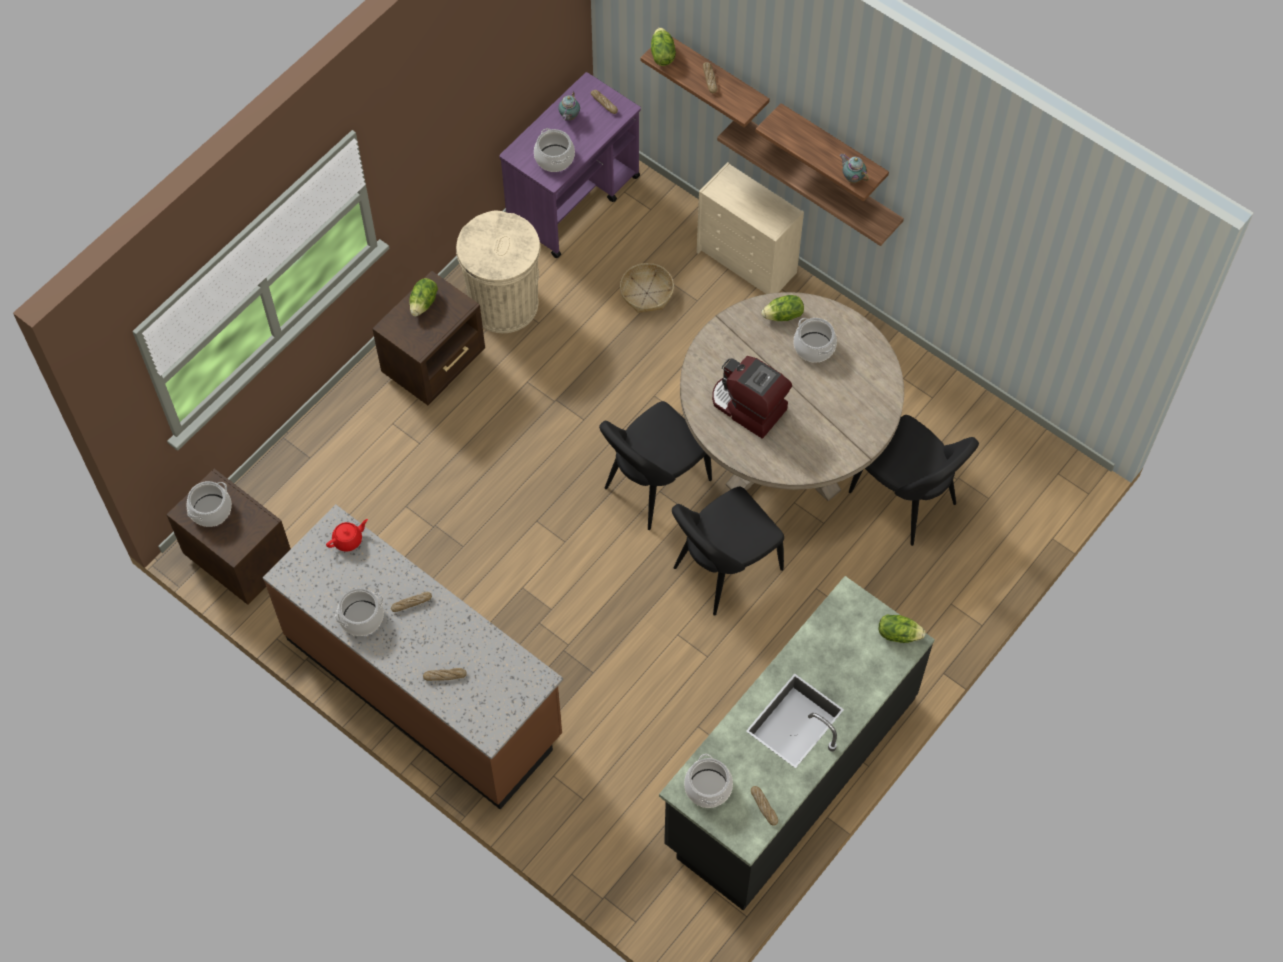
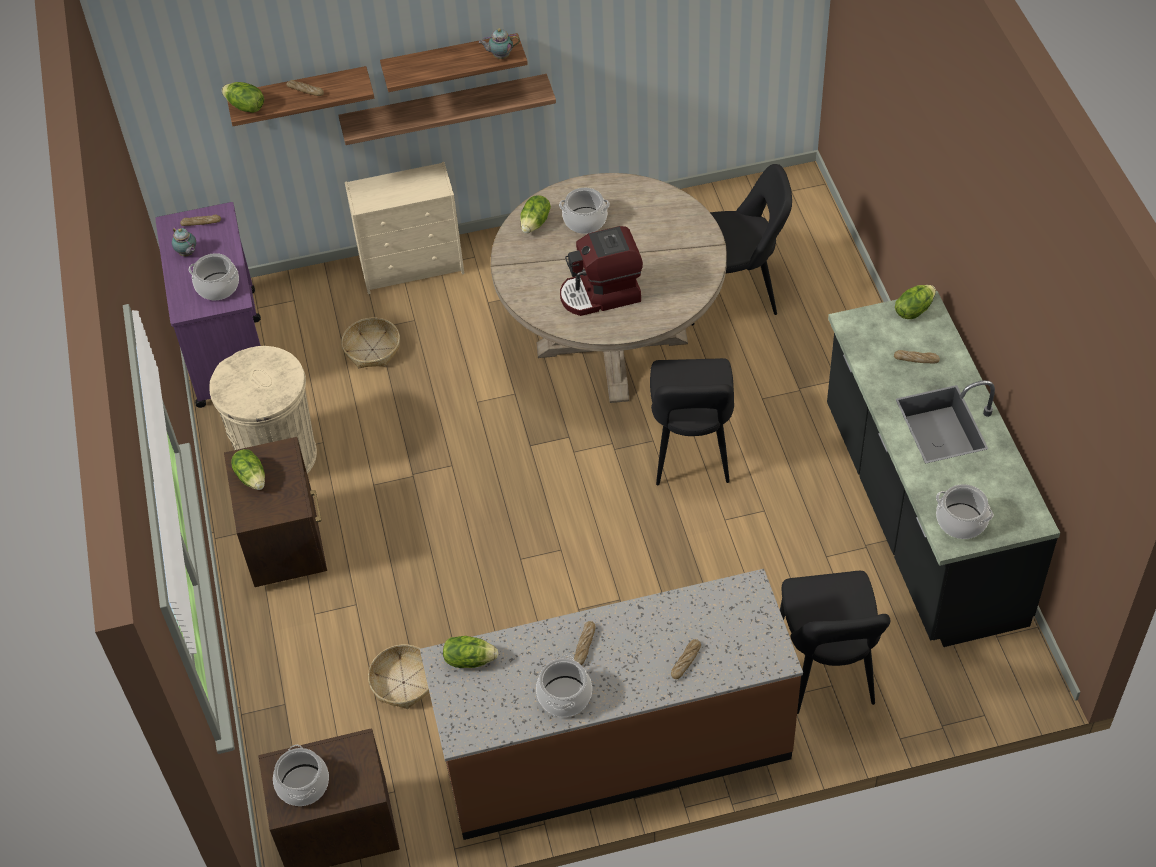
camera: 50 degrees left, 10 degrees down
(348, 540) = (469, 659): red teapot -> lettuce
(379, 517) = (403, 682): none -> basket
(653, 487) = (565, 453): black chair -> black chair (827, 671)
(764, 806) = (1010, 491): bread -> bread (916, 359)

